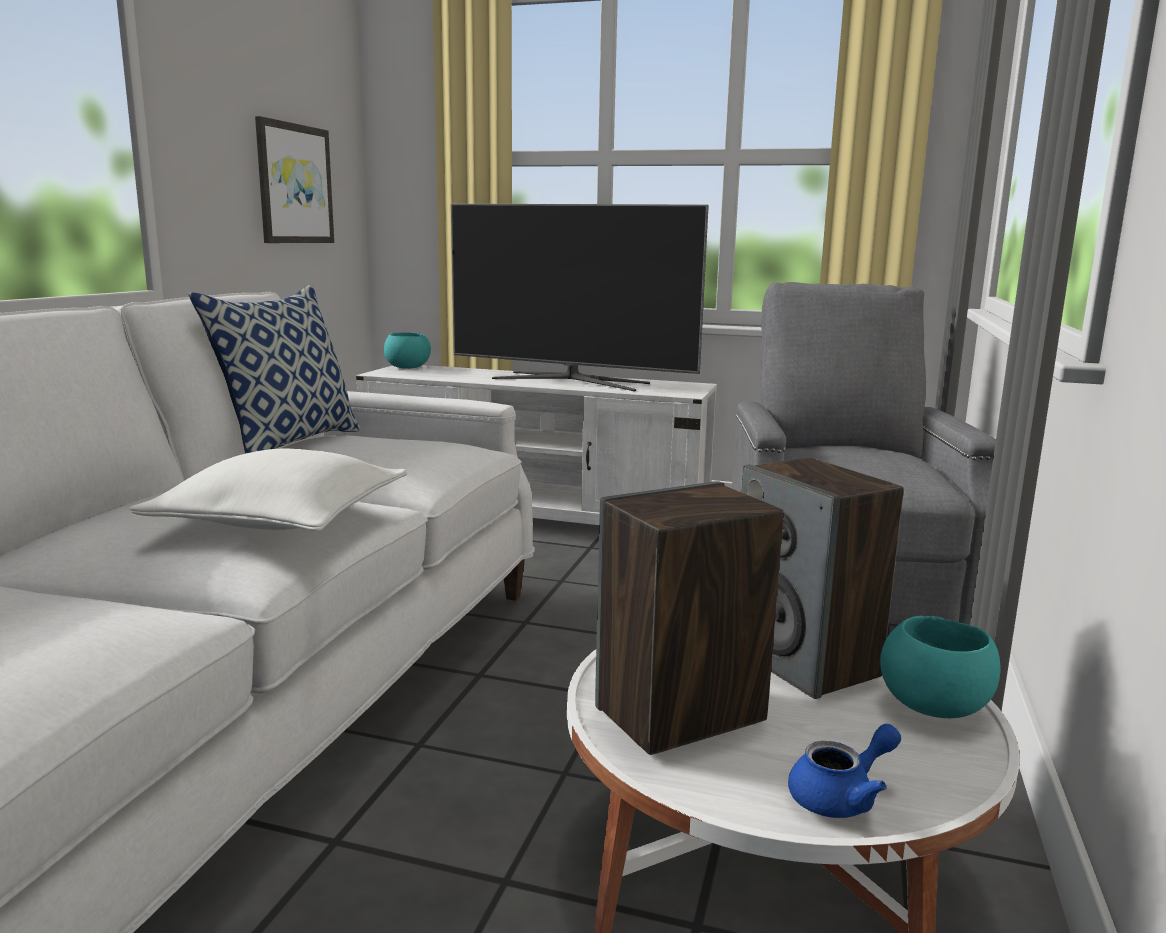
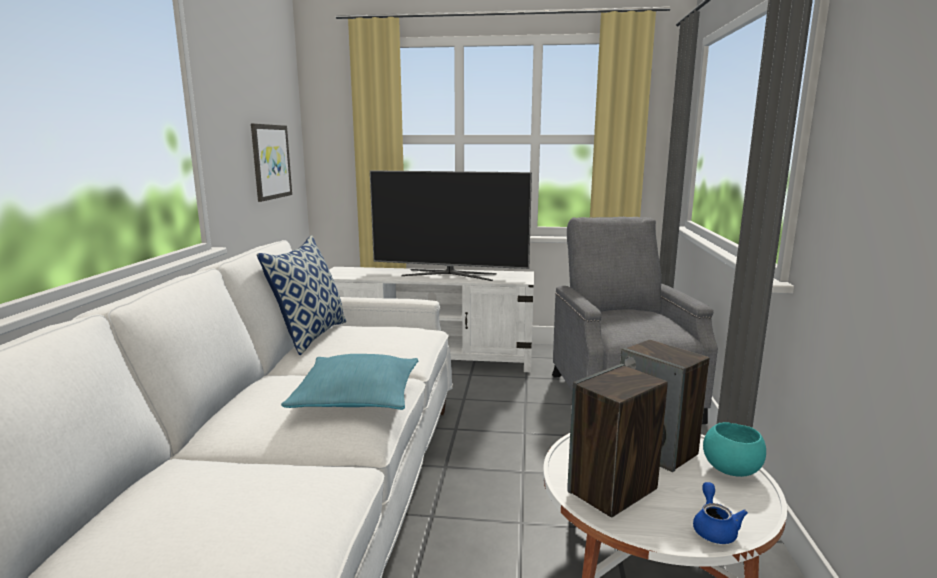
camera: 10 degrees left, 0 degrees up
(282, 519) = (357, 397): white pillow -> turquoise pillow
(408, 368) = (343, 270): turquoise bowl -> none
(841, 796) = (714, 528): blue teapot -> blue teapot turned 45 degrees counterclockwise

